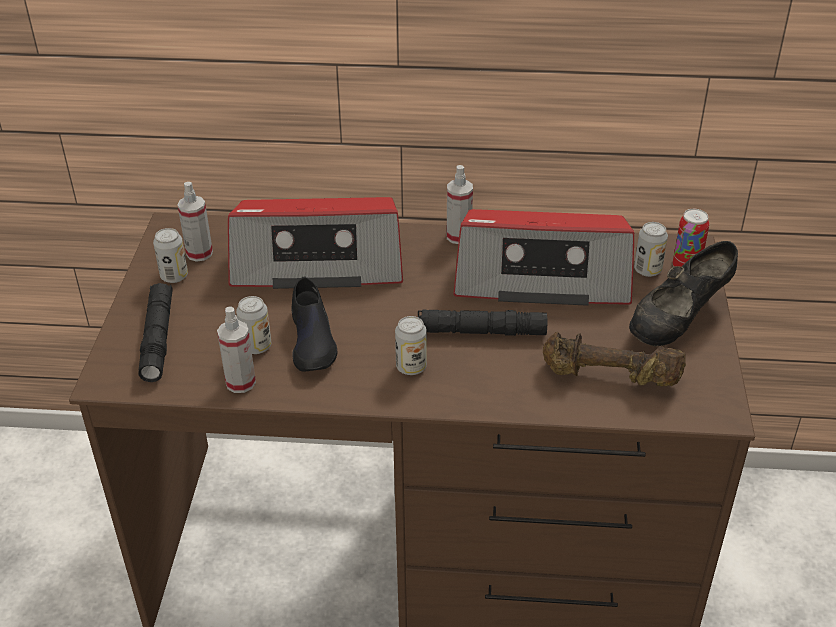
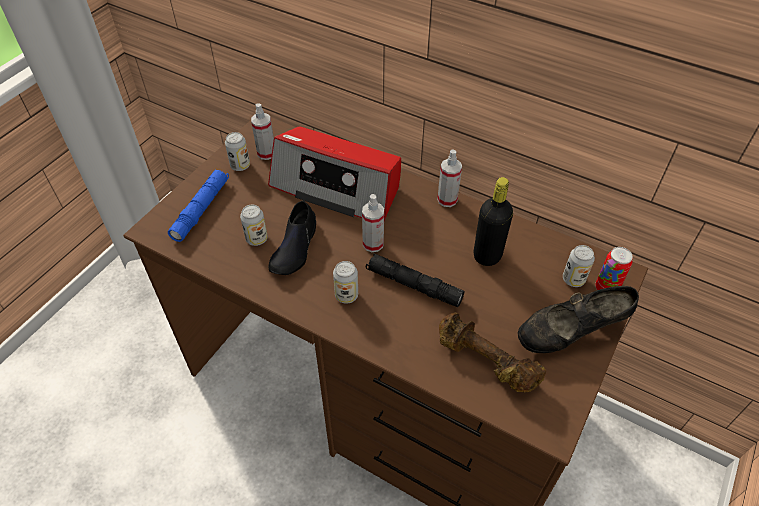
camera: 25 degrees right, 10 degrees up
(158, 338) = (201, 209): black flashlight -> blue flashlight
(240, 382) = (229, 263): spray bottle -> spray bottle (373, 244)
(542, 277) = (487, 255): radio -> black bottle

